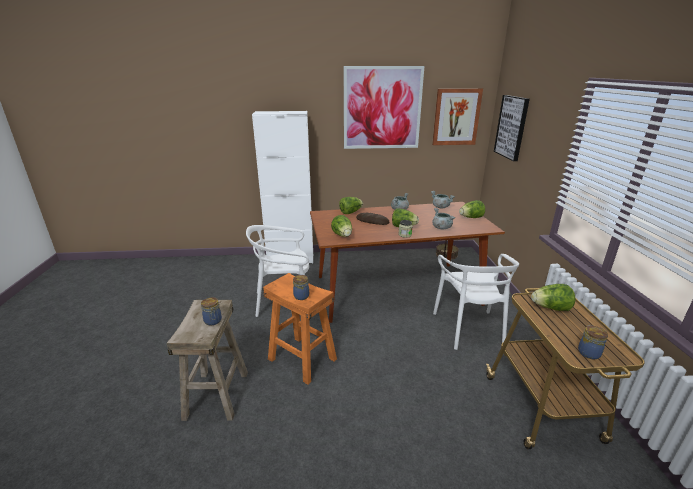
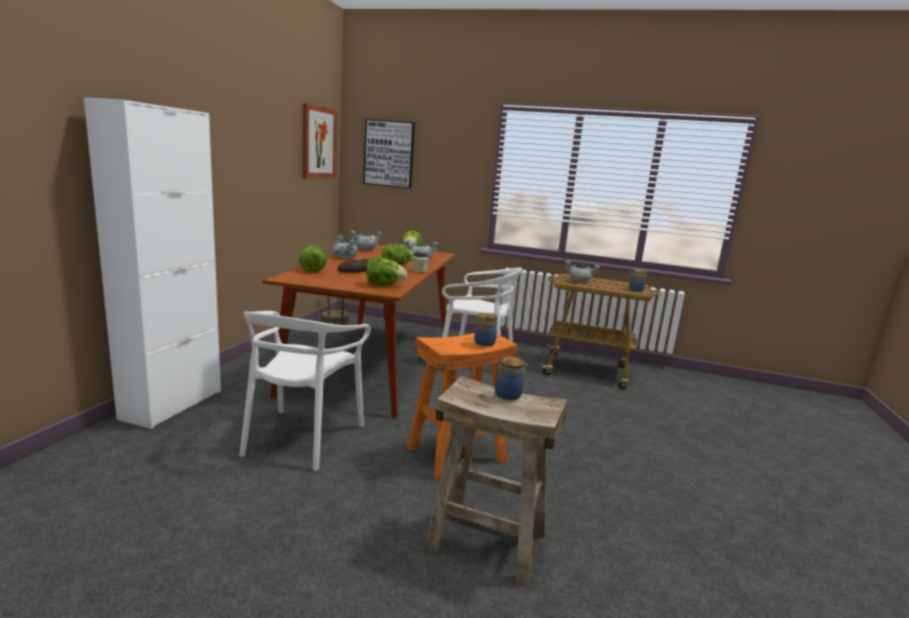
camera: 70 degrees left, 10 degrees down
(382, 108) = (256, 122): picture -> none
(550, 308) = (579, 281): lettuce -> grey cooking pot

